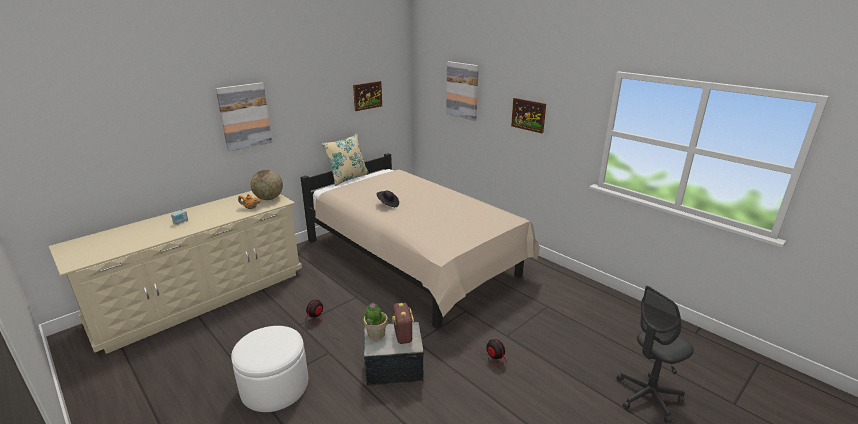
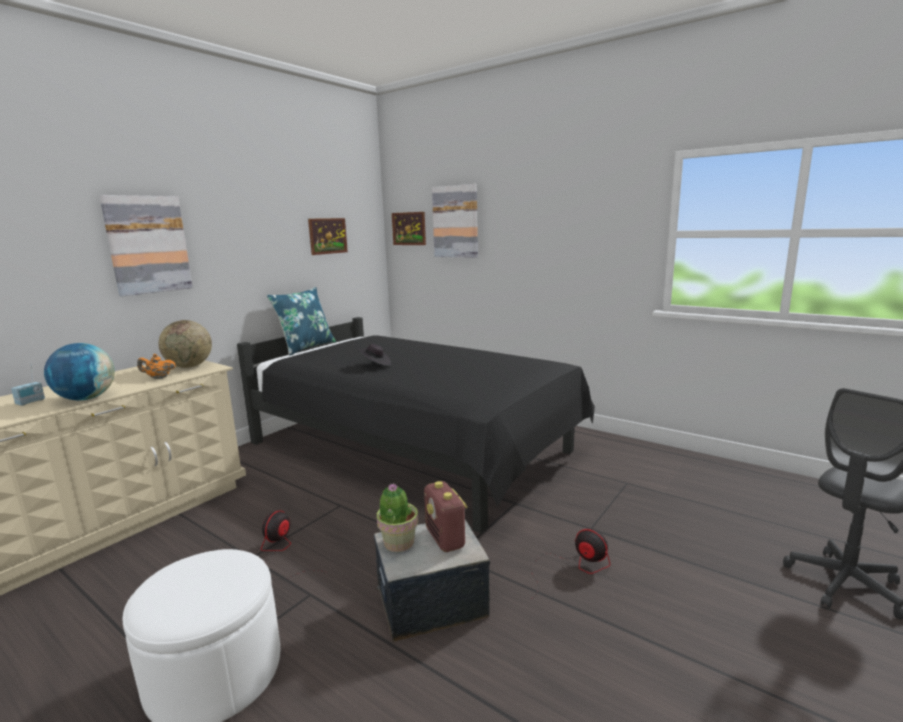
camera: 10 degrees left, 10 degrees down
(210, 223) = (86, 398): none -> globe
(347, 178) = (306, 347): beige pillow -> blue pillow
(414, 260) = (415, 450): beige bed -> black bed
(528, 115) = (552, 235): picture -> picture (409, 228)

